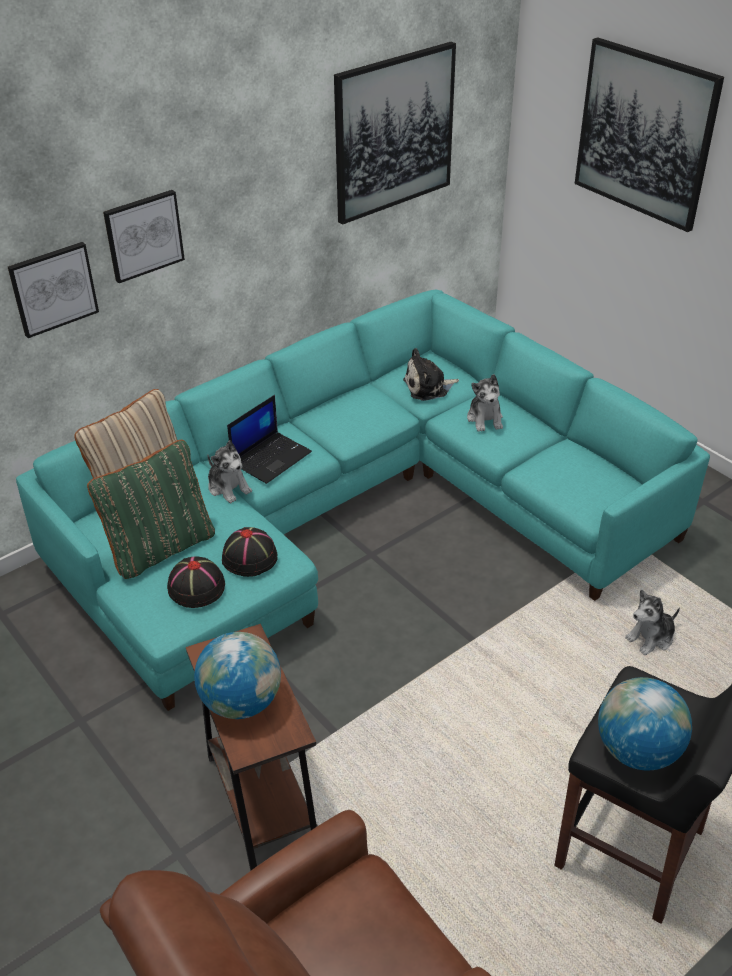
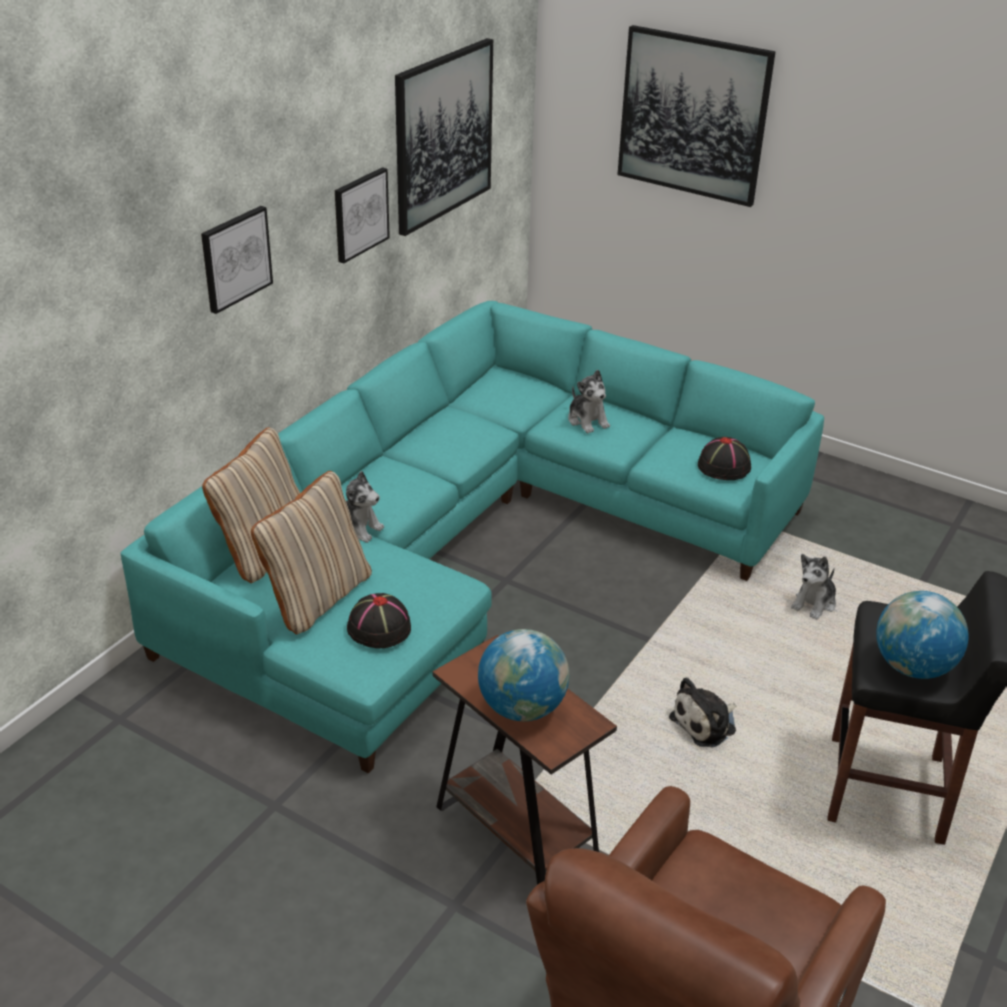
camera: 20 degrees left, 5 degrees down
(53, 288) = (155, 324): picture -> picture (360, 214)
(160, 547) = (317, 597): green pillow -> beige pillow
(250, 558) = (421, 589): black hat -> black hat (724, 466)
(271, 457) = (387, 491): laptop -> none
(428, 387) = (513, 400): plush toy -> plush toy (706, 723)

